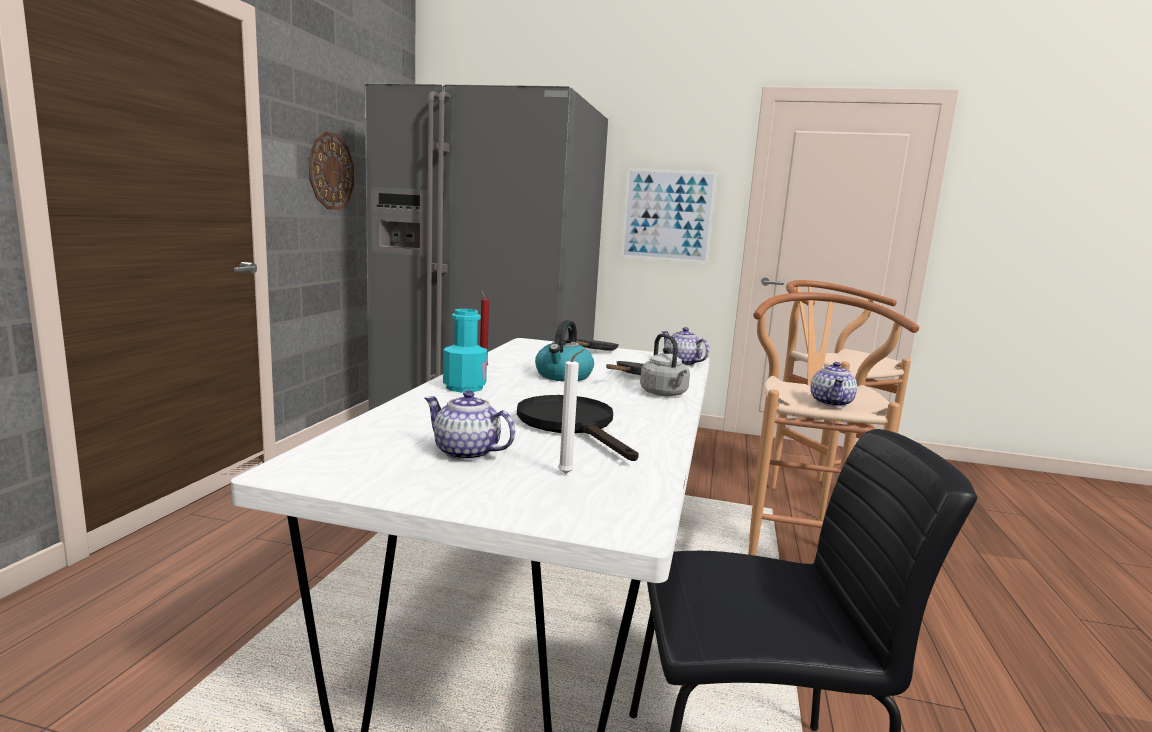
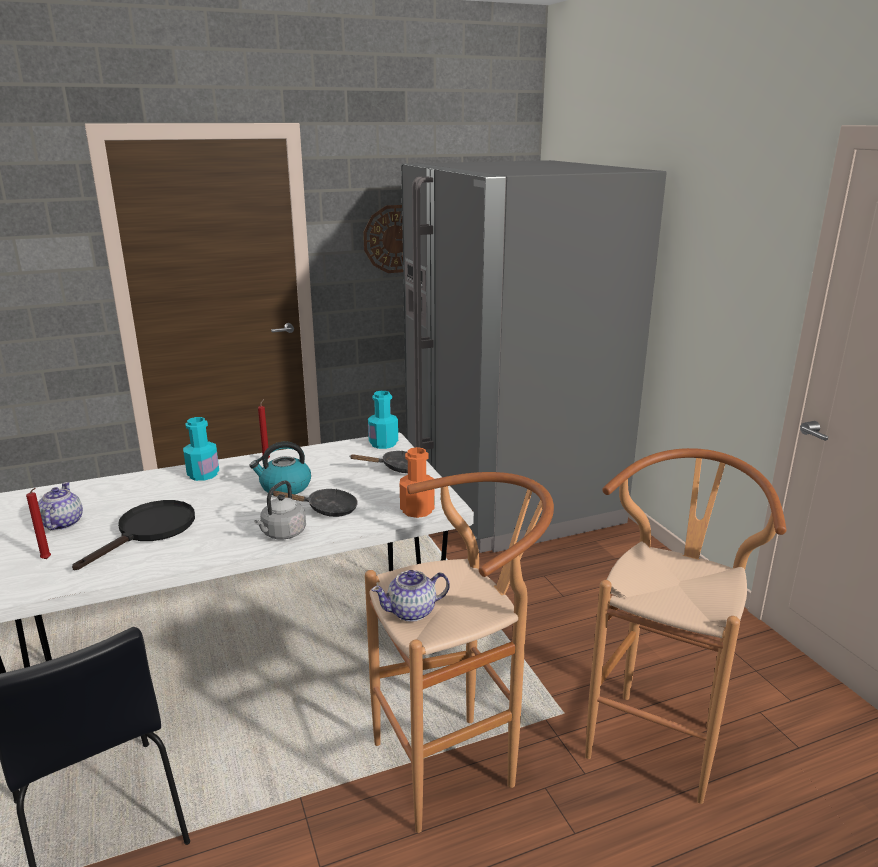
camera: 55 degrees right, 10 degrees up
(533, 343) = (383, 443): none -> turquoise bottle
(568, 473) = (47, 559): white candle -> red candle
(667, 215) = (718, 305): picture -> none
(682, 363) = (417, 510): teapot -> orange bottle

